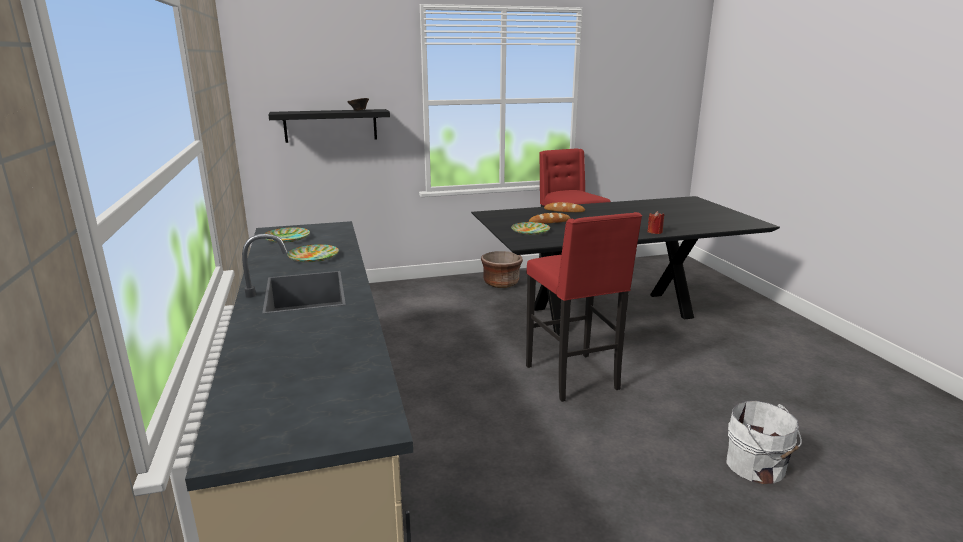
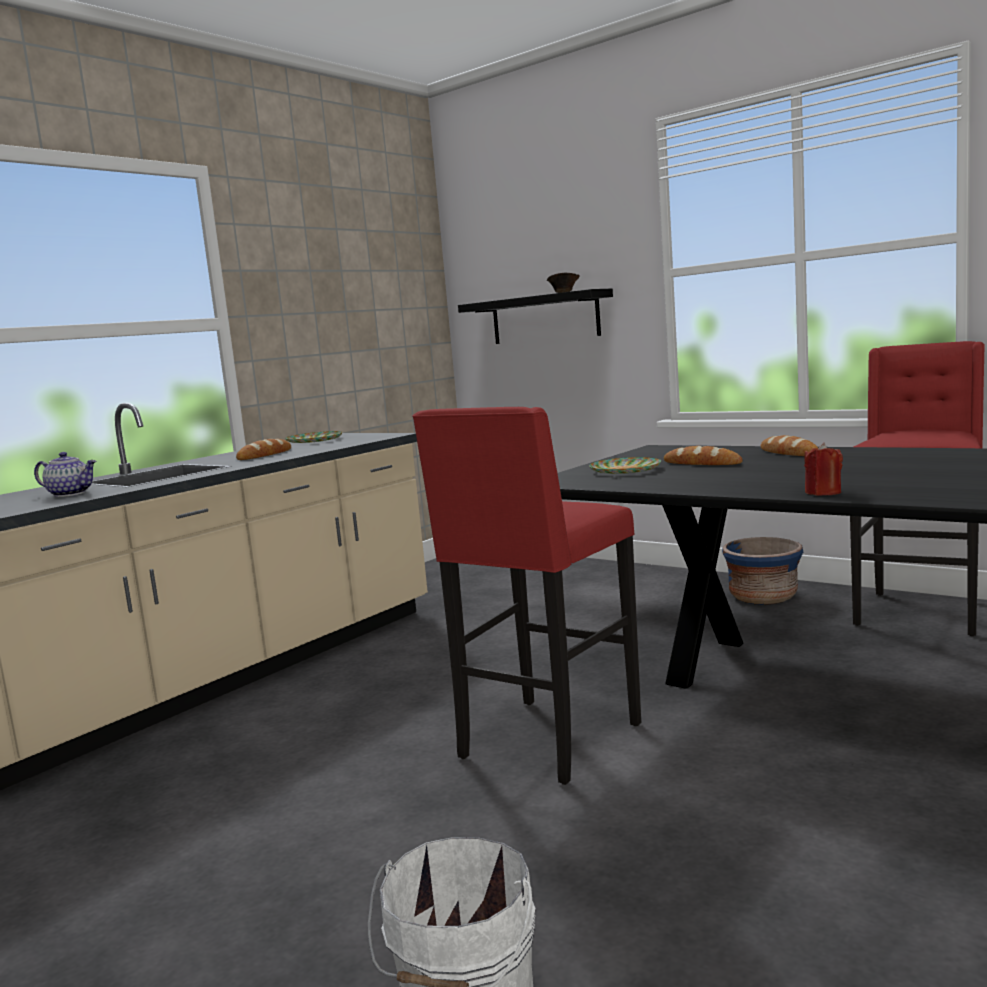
camera: 55 degrees right, 10 degrees down
(314, 257) = (265, 455): plate -> bread
(324, 321) = (71, 494): none -> teapot
(501, 283) = (763, 597): brown planter -> blue planter

